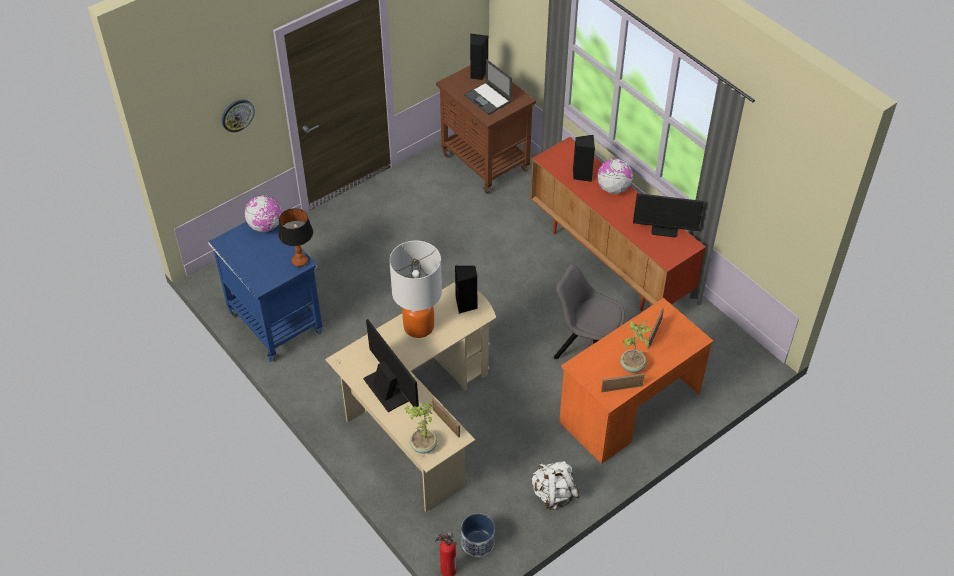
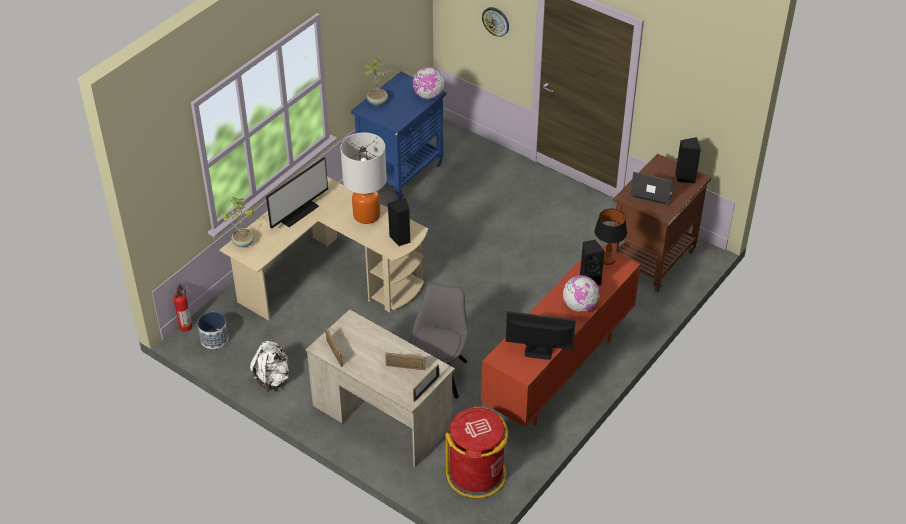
camera: 75 degrees right, 5 degrees down
(300, 261) = (396, 122): table lamp -> table lamp (607, 260)
(446, 423) = (269, 251): picture frame -> picture frame (426, 388)
(488, 99) = (652, 191): laptop -> laptop turned 75 degrees clockwise
(629, 408) = (382, 416): orange desk -> beige desk
(633, 366) = (362, 357): potted plant -> potted plant (377, 102)
(664, 230) = (538, 351): monitor -> monitor turned 105 degrees clockwise
(716, 349) = (477, 474): none -> red trash can

